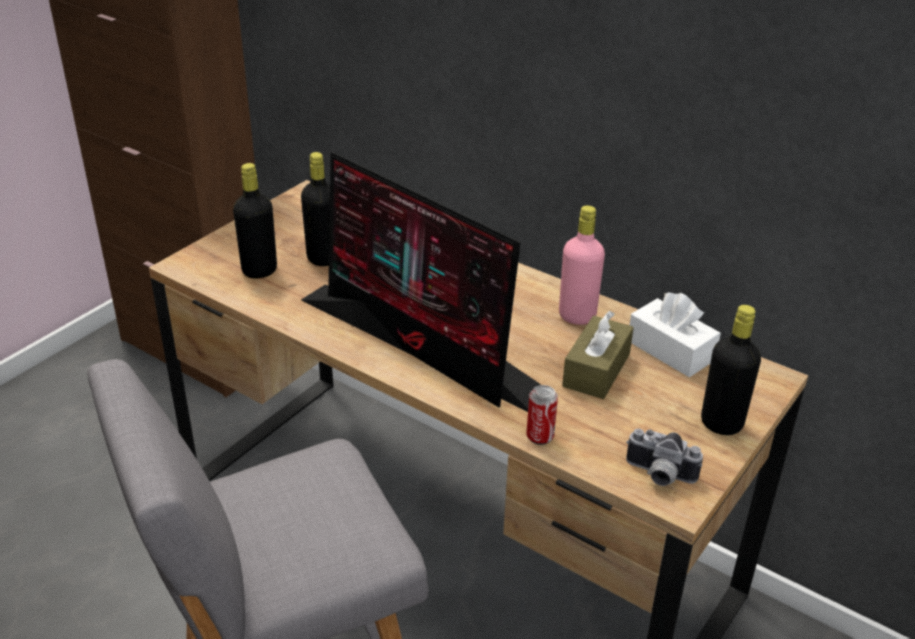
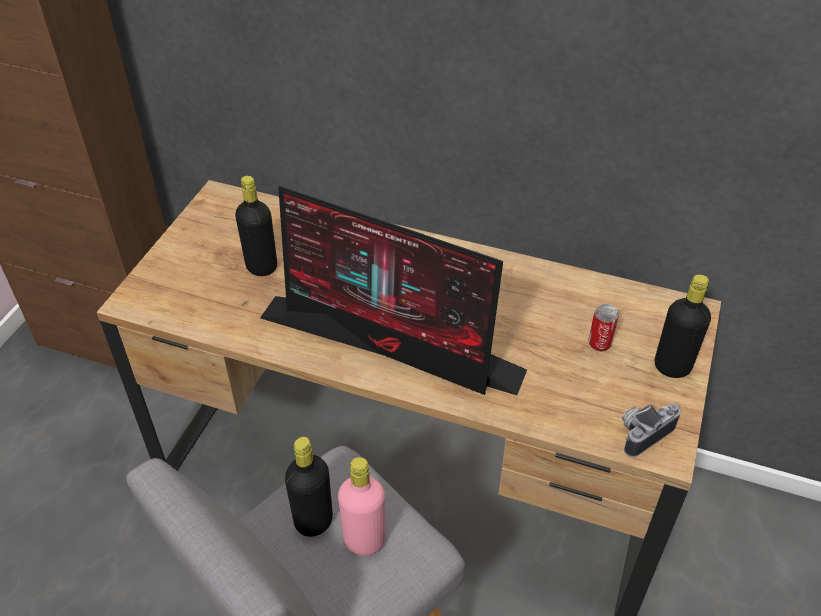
camera: 15 degrees left, 10 degrees up
(259, 270) = (207, 293): black bottle -> black bottle (313, 521)
(540, 436) = (530, 416): can -> can (599, 344)
(577, 316) = (513, 282): pink bottle -> pink bottle (364, 540)
(596, 370) = (550, 335): brown tissue box -> none
(658, 475) = (642, 432): camera -> camera turned 135 degrees clockwise
(670, 350) = (603, 301): white tissue box -> none

